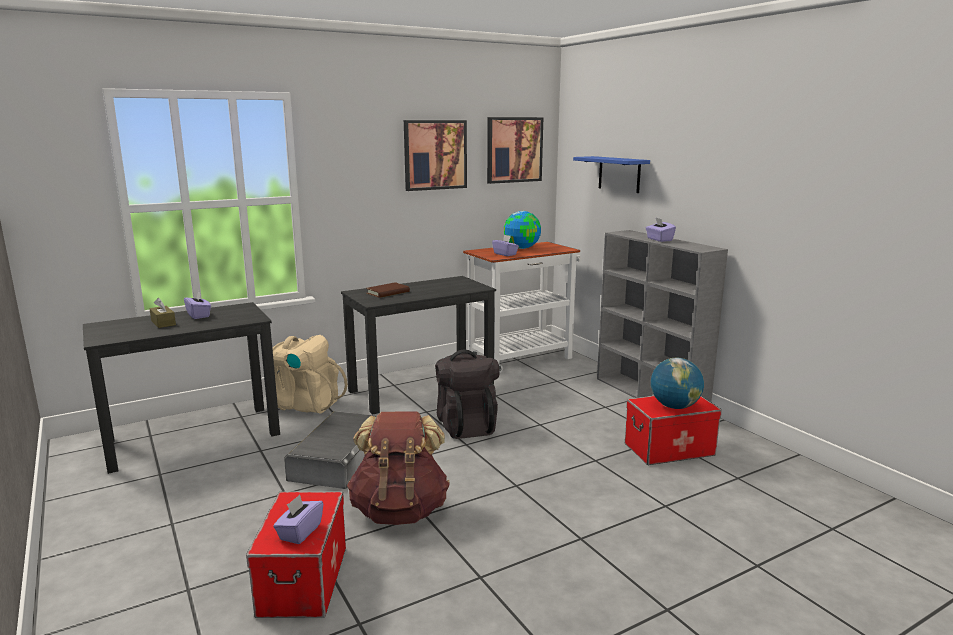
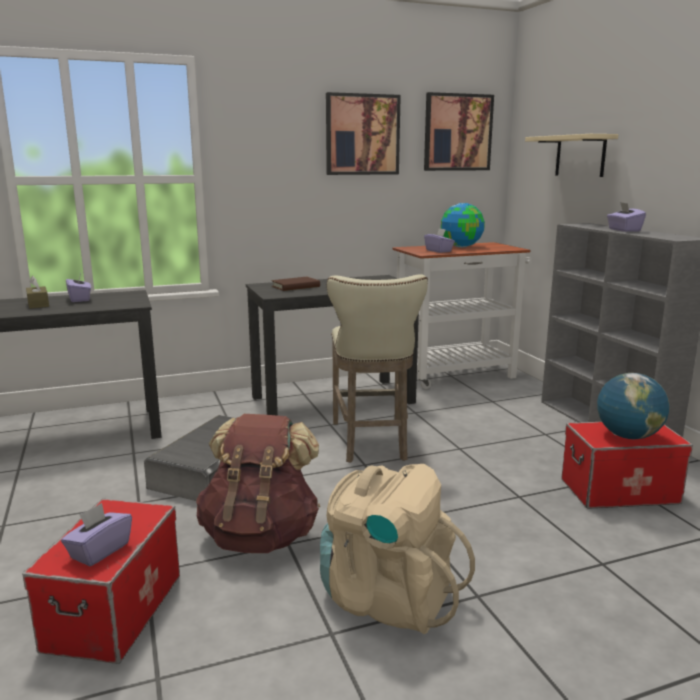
camera: 10 degrees right, 0 degrees up
(305, 404) = (201, 408): beige backpack -> beige backpack (388, 598)
(466, 425) = (371, 443): black backpack -> beige stool
(619, 174) = (580, 156): blue shelf -> beige shelf

